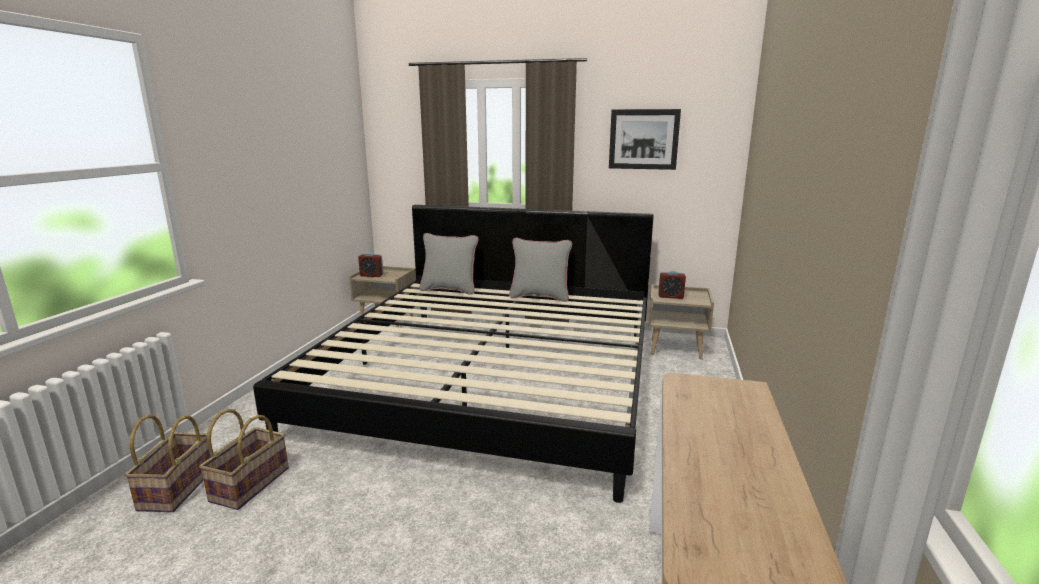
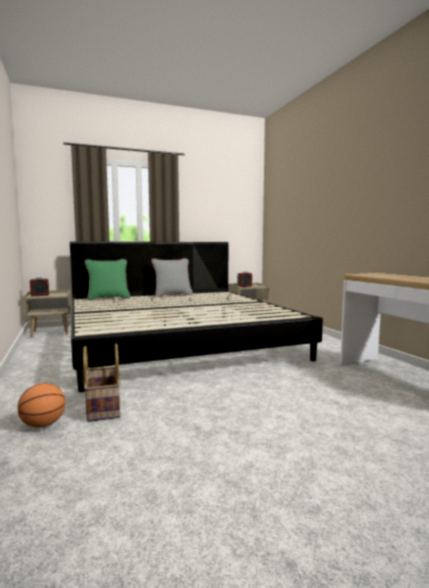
camera: 35 degrees left, 10 degrees down
(176, 488) = (43, 425): basket -> basketball
(449, 290) = (108, 298): grey pillow -> green pillow
(643, 139) = (214, 202): picture -> none

